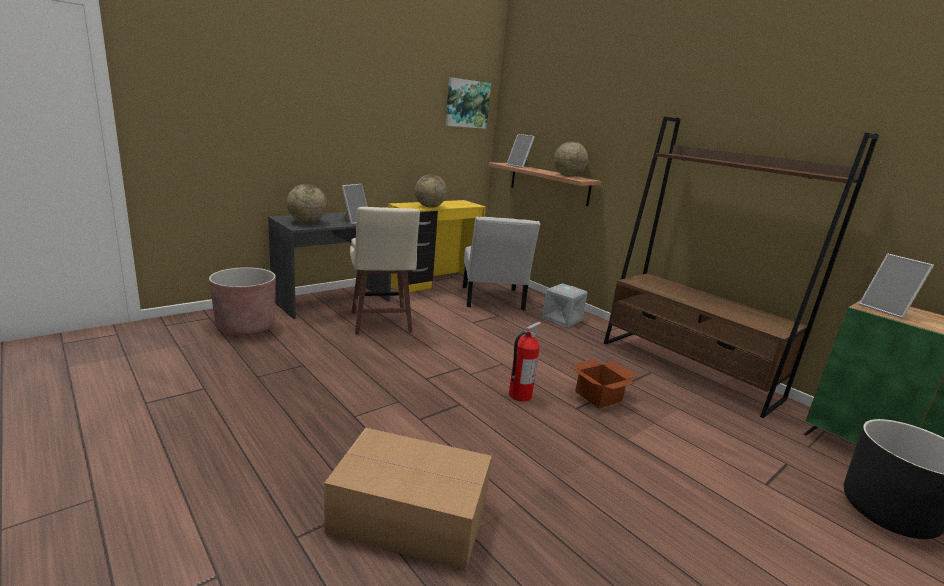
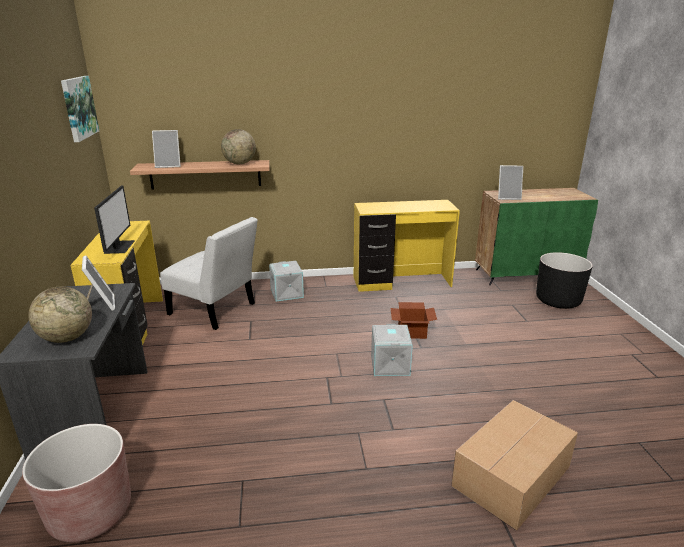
camera: 55 degrees left, 5 degrees up
(380, 323) = (195, 396): beige stool -> none
(429, 207) = (119, 247): globe -> monitor
(519, 395) = (389, 365): fire extinguisher -> grey storage box
(688, 370) = (402, 282): brown bookcase -> yellow desk

